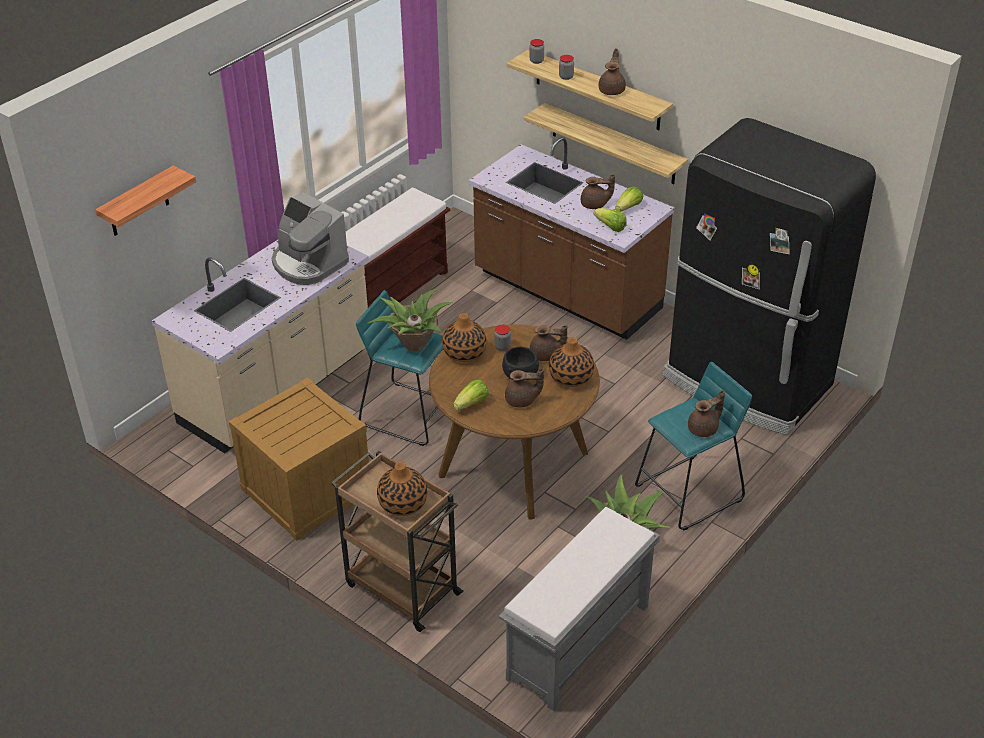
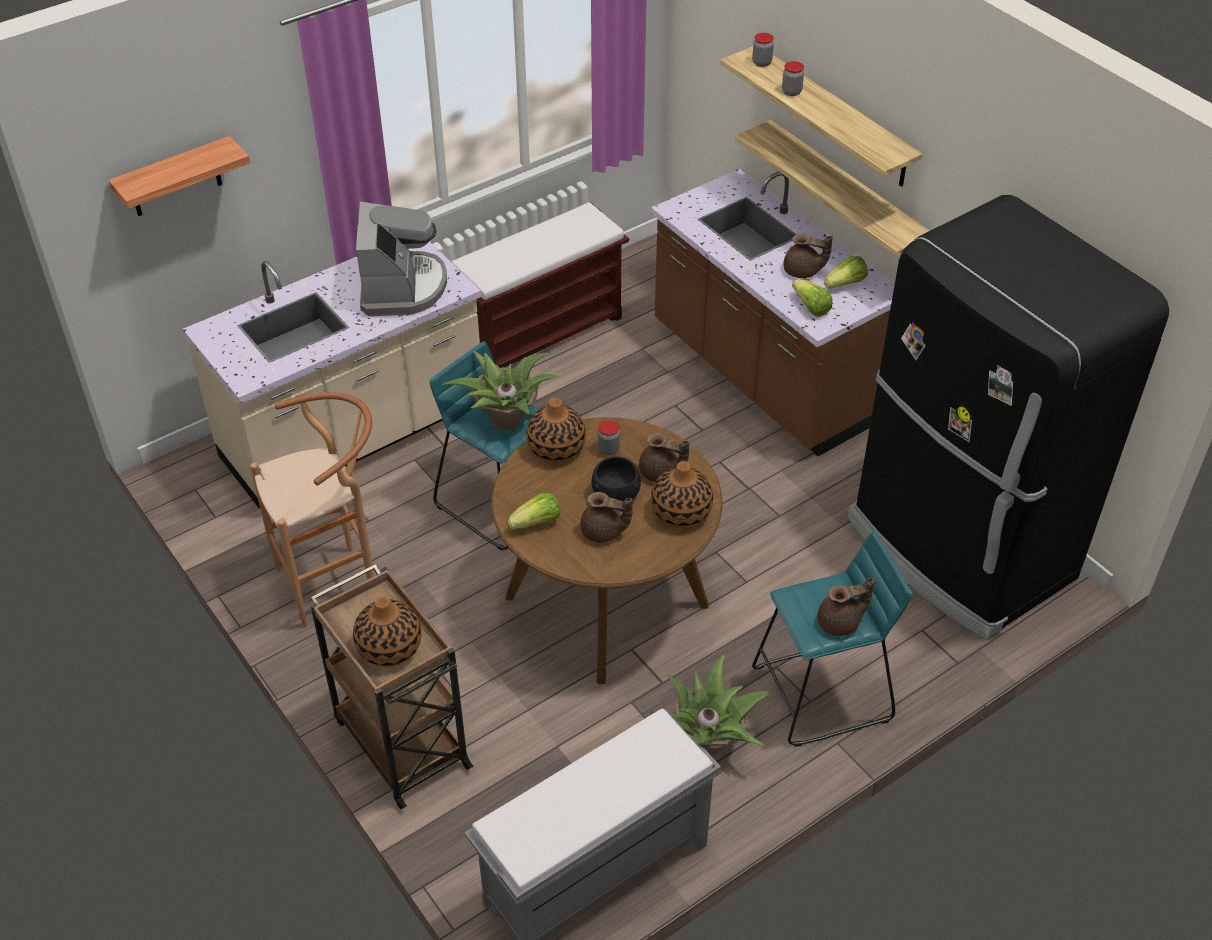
camera: 15 degrees right, 5 degrees up
(307, 491) = (336, 581): crate -> brown stool
(308, 263) = (402, 287): coffee machine -> coffee machine turned 150 degrees counterclockwise
(612, 90) = (846, 121): brown teapot -> none

